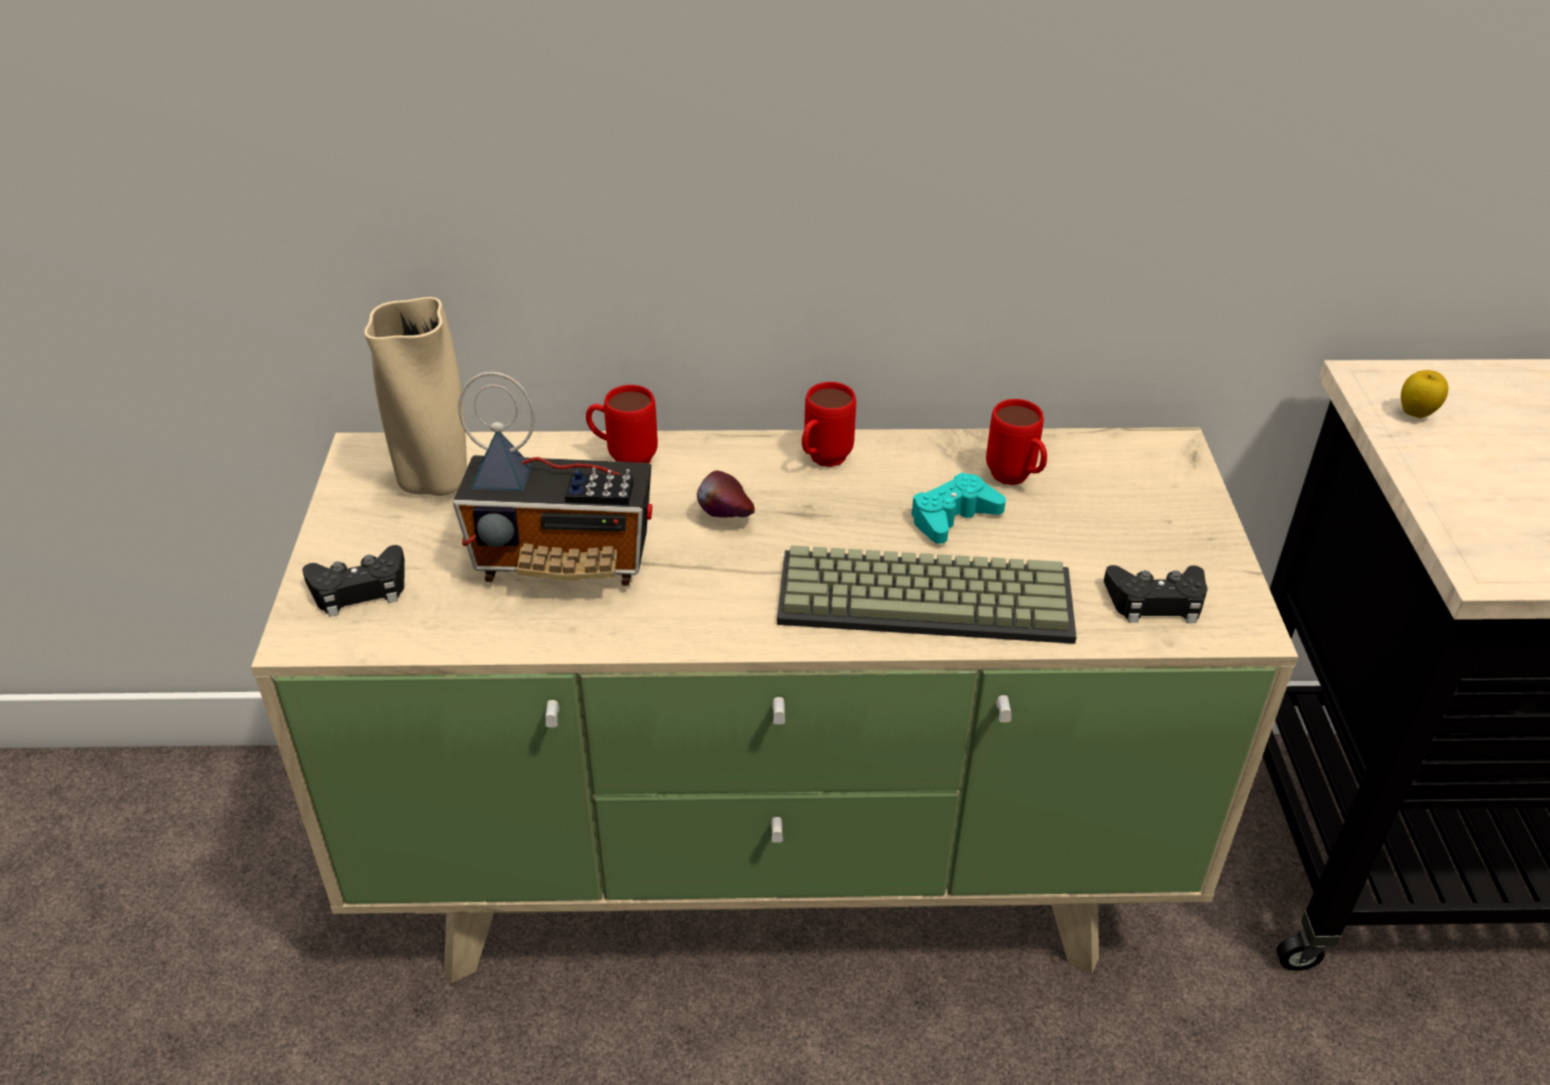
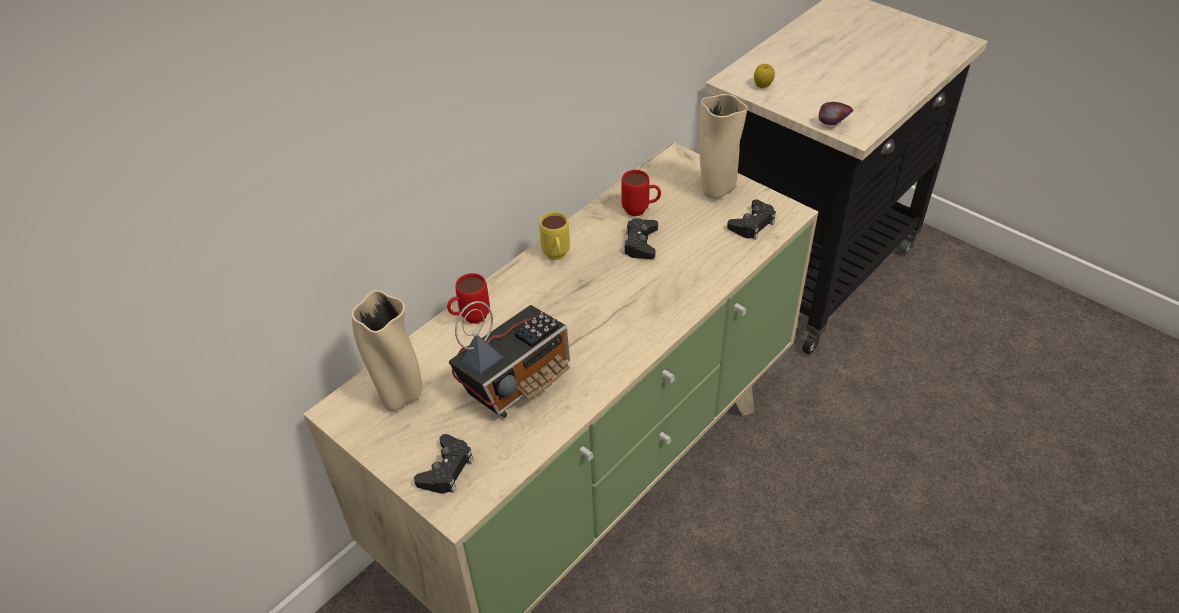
camera: 45 degrees left, 5 degrees up
(726, 519) = (557, 312): apple -> apple (832, 125)
(822, 462) = (556, 257): red mug -> yellow mug
(928, 595) = (677, 282): keyboard -> none
(953, 517) = (640, 243): turquoise game controller -> black game controller
(1167, 524) = (715, 191): none -> beige vase

